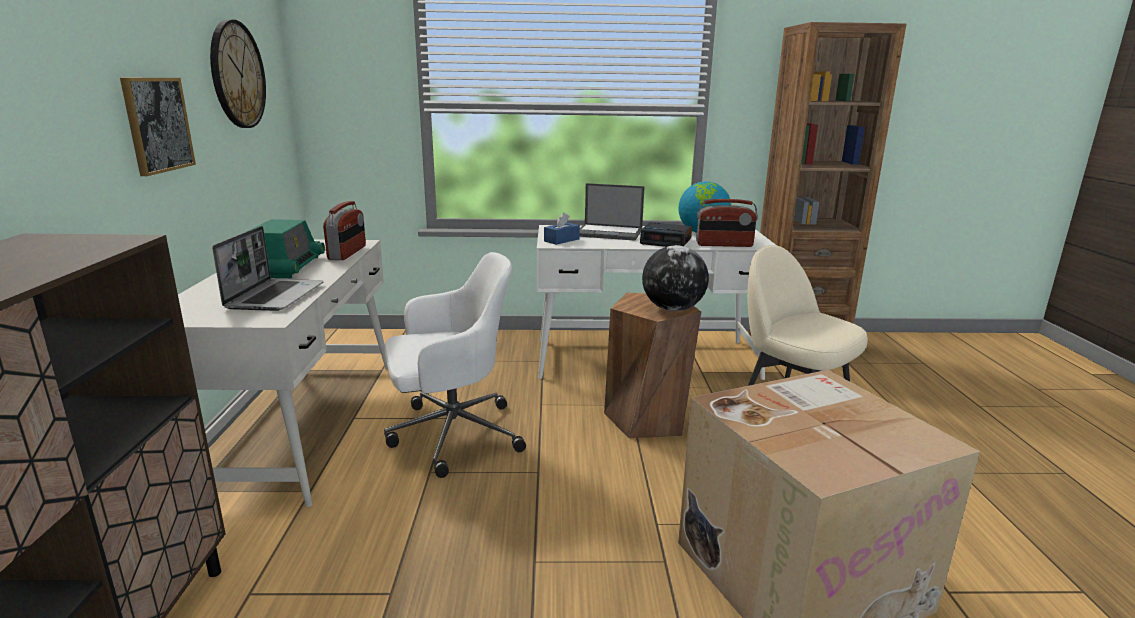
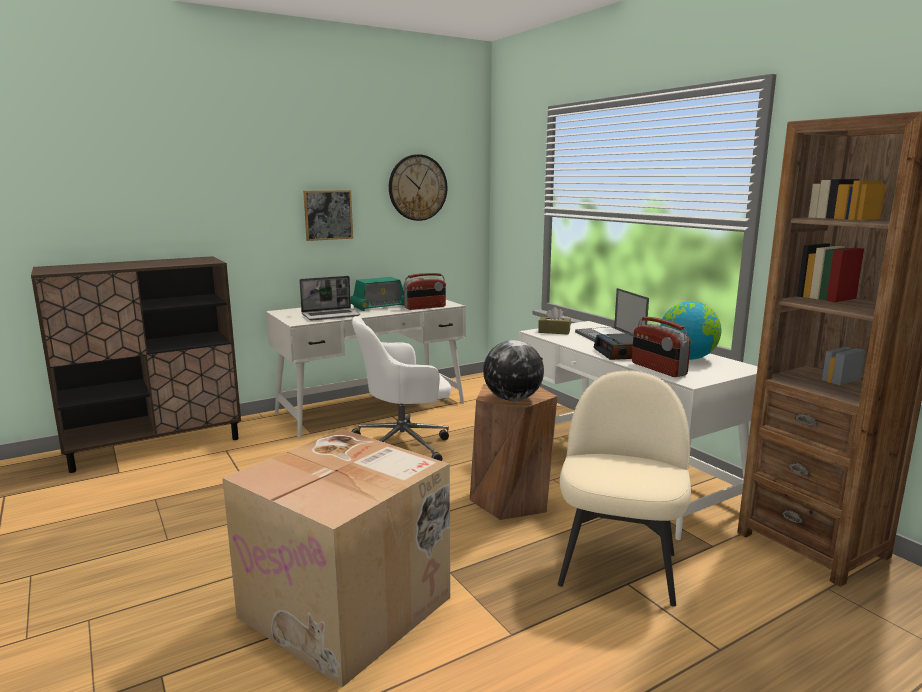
camera: 60 degrees right, 5 degrees down
(451, 434) = (404, 445): white office chair -> white office chair turned 120 degrees clockwise
(561, 240) = (554, 331): blue tissue box -> brown tissue box

